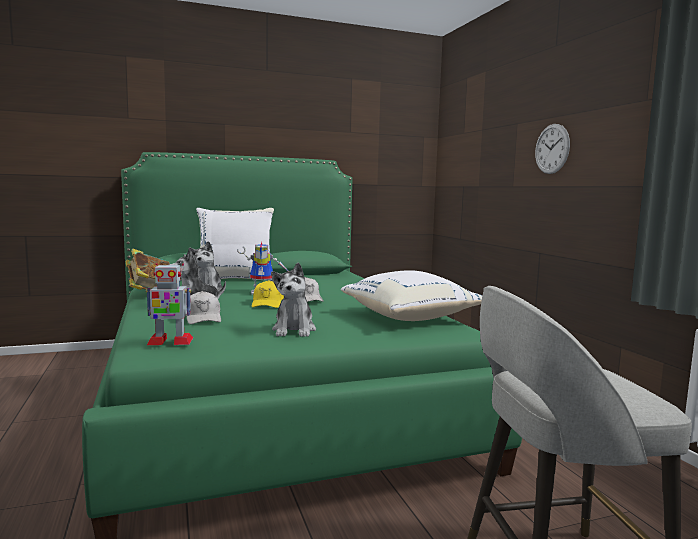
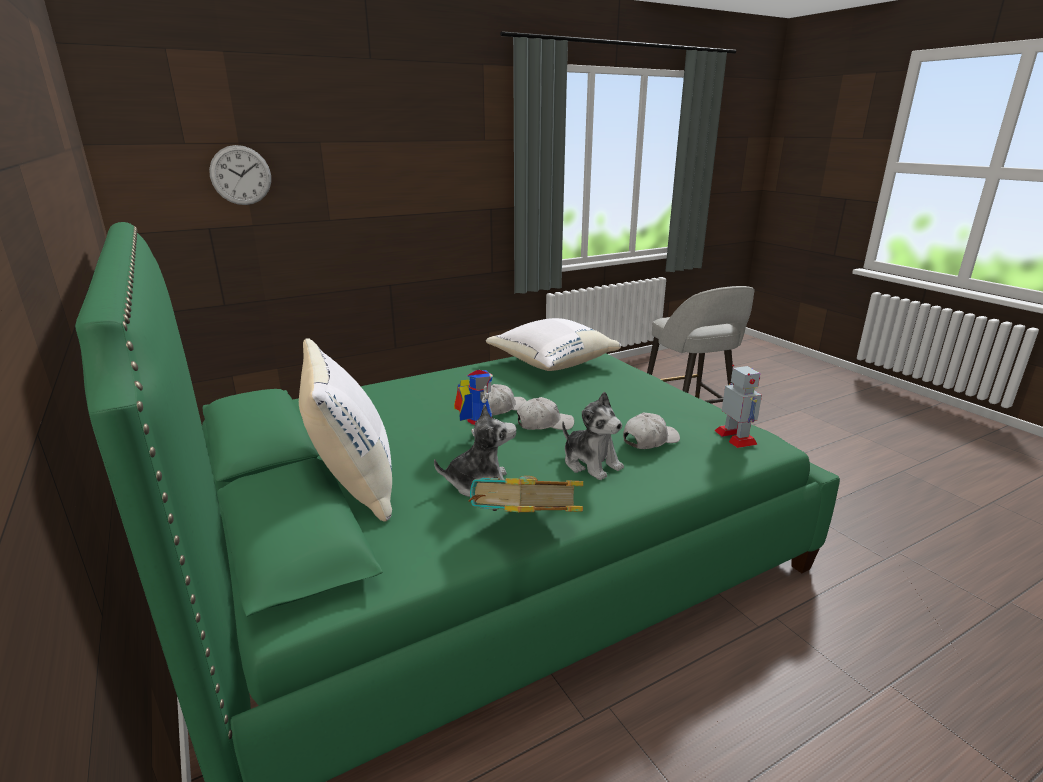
camera: 100 degrees left, 15 degrees up
(267, 303) = (544, 424): yellow cap -> white cap
(294, 330) = (638, 398): plush toy -> none
(552, 149) = (391, 176): wall clock -> wall clock (241, 175)

